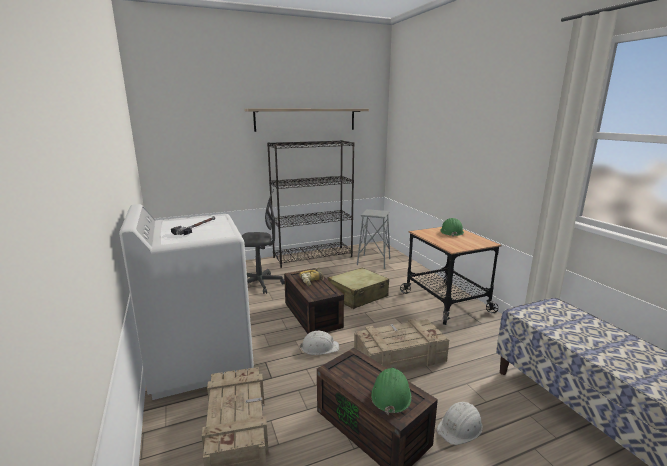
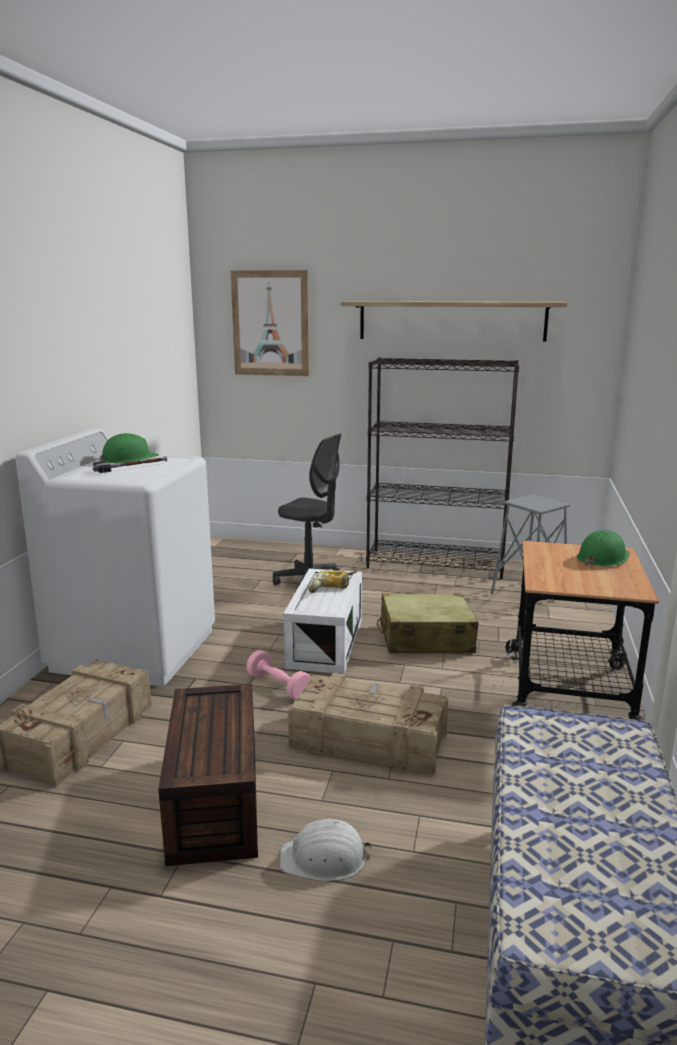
camera: 35 degrees right, 0 degrees up
(192, 123) = (270, 323): none -> picture
(311, 314) = (324, 642): brown storage box -> white storage box
(319, 347) = (278, 686): white hard hat -> pink dumbbell
(391, 394) = (209, 750): green hard hat -> green hard hat (128, 459)

